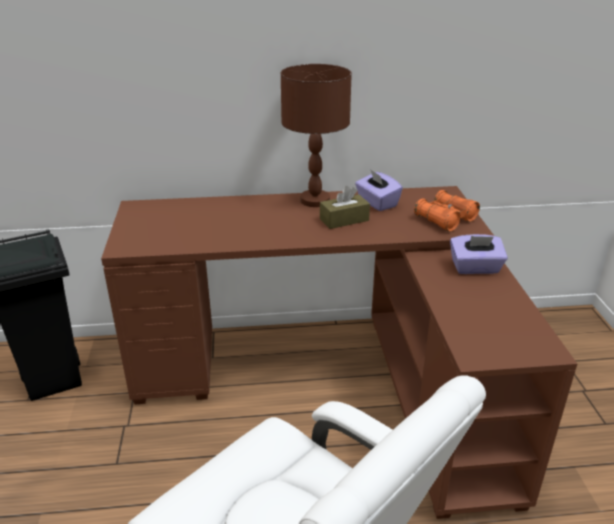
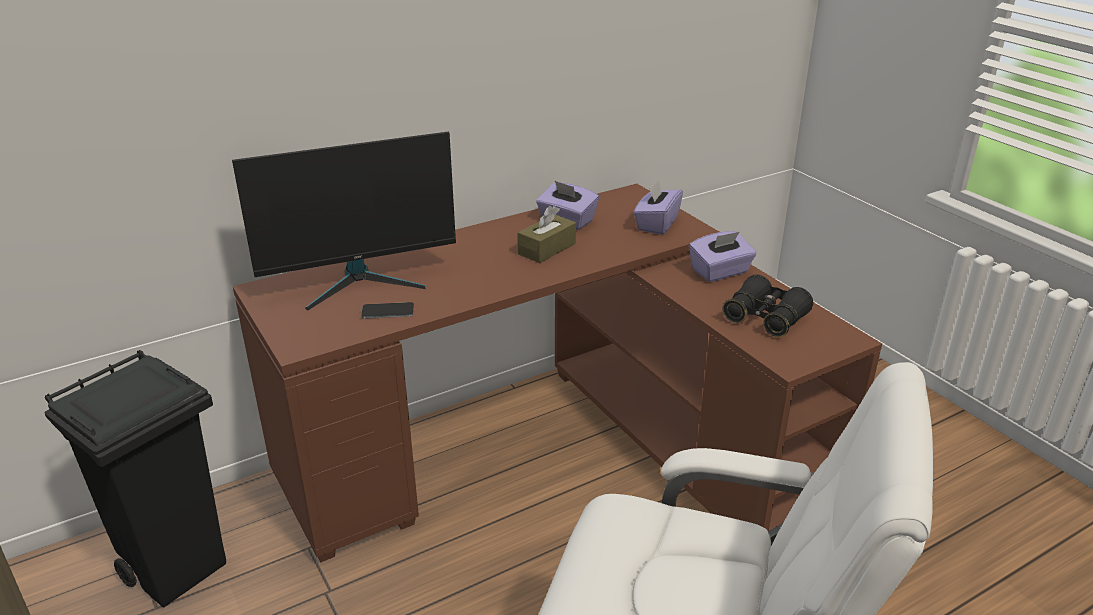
camera: 25 degrees left, 0 degrees up
(197, 238) = (388, 311): none -> phone
(198, 215) = (361, 281): none -> monitor
(315, 200) = (492, 232): brown table lamp -> none
(445, 219) = (656, 224): orange binoculars -> purple tissue box
(484, 314) = (765, 318): none -> black binoculars

